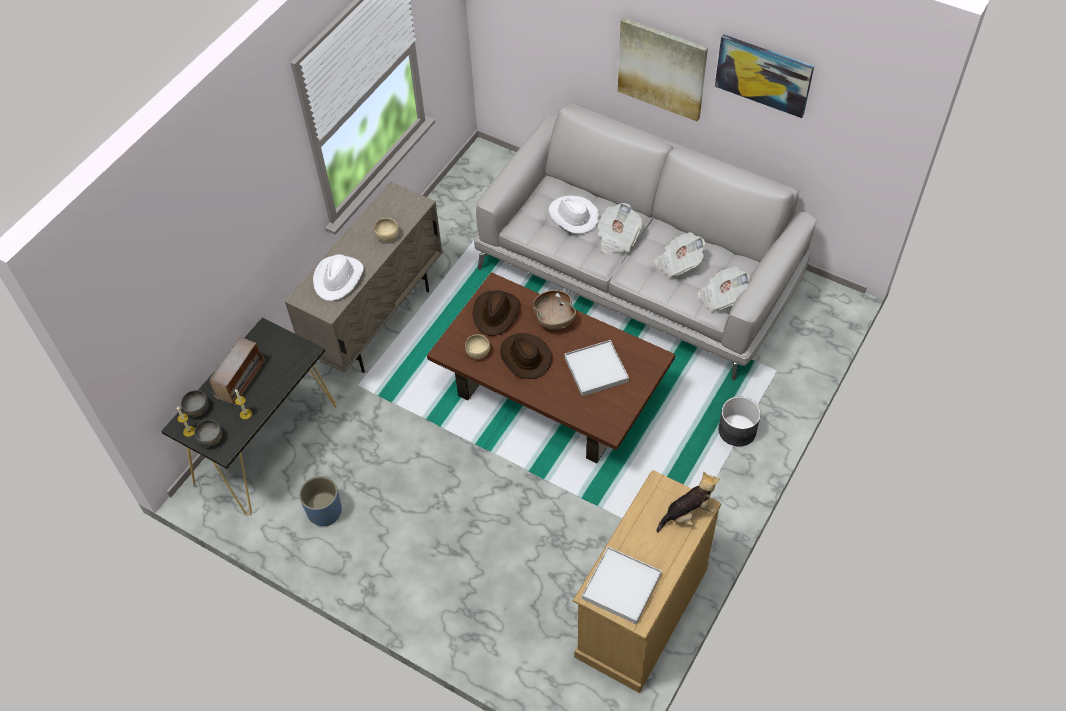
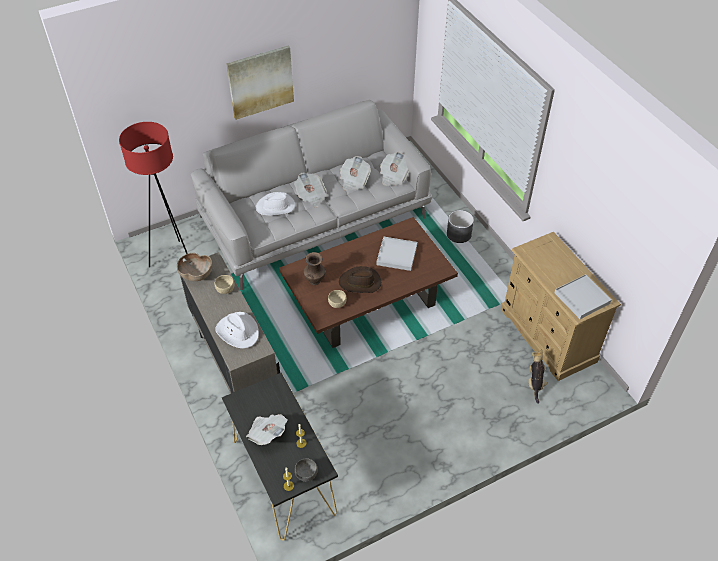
camera: 60 degrees left, 5 degrees down
(197, 409) = (273, 472): grey bowl -> none
(240, 379) = (267, 433): radio -> newspaper
(324, 511) = (366, 465): blue planter -> none
(476, 189) = (174, 259): none -> red floor lamp
(496, 314) = (315, 280): brown hat -> brown vase
(554, 319) = (343, 255): brown bowl -> brown bowl (196, 274)
(688, 514) = (552, 248): plush toy -> plush toy (535, 383)
(763, 75) = (327, 39): picture -> none

